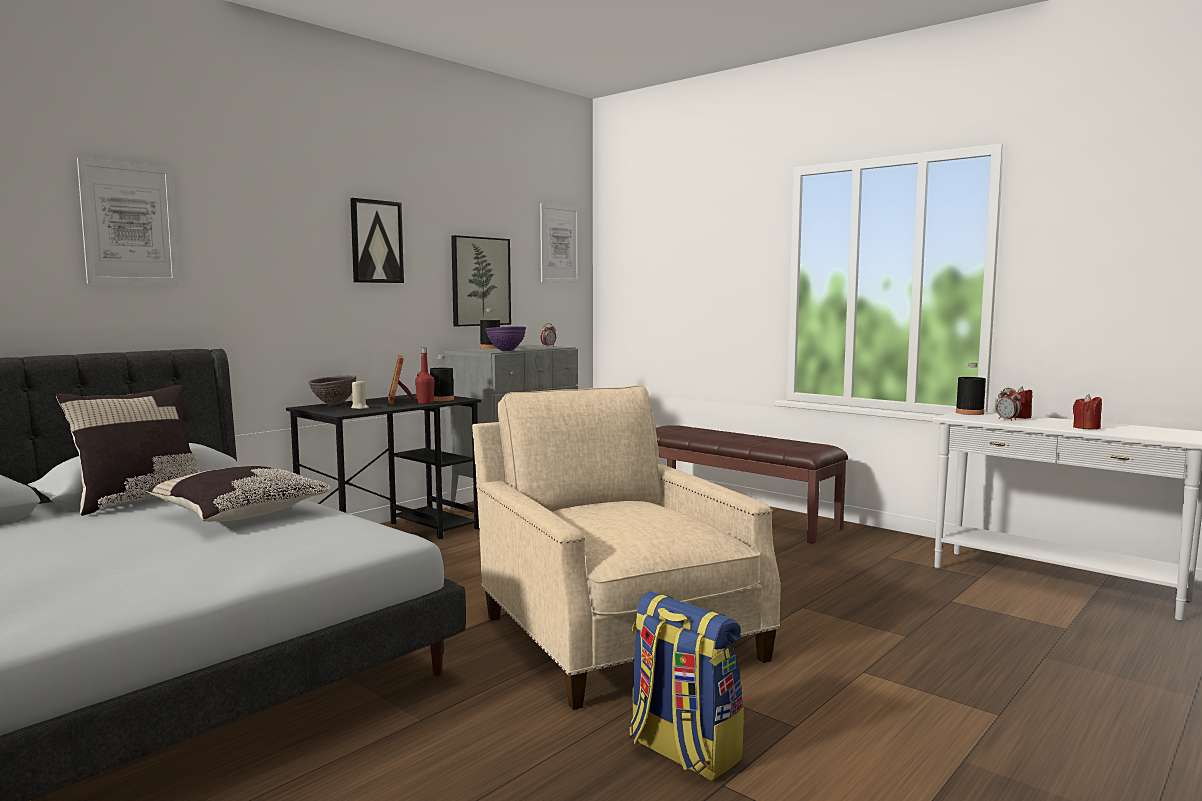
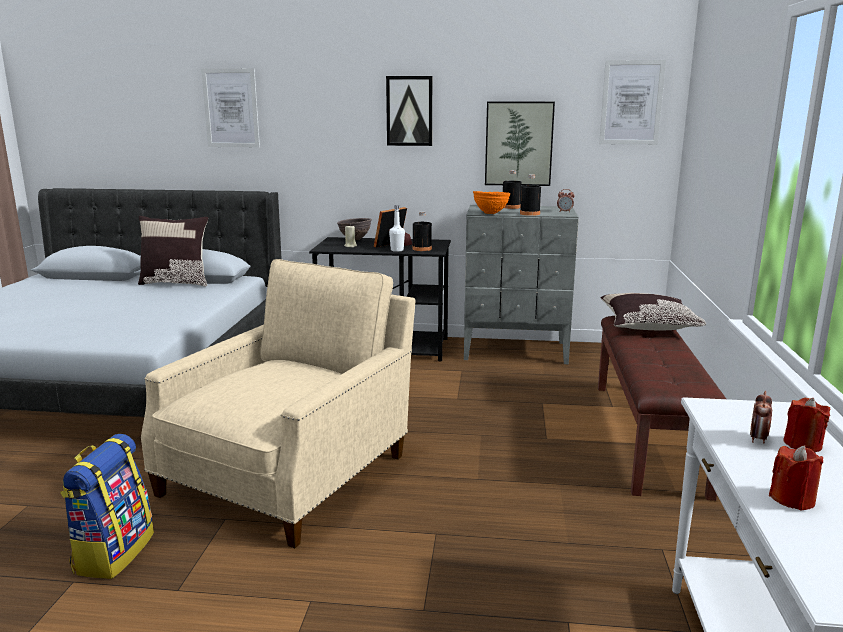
camera: 55 degrees right, 10 degrees up
(241, 514) = (167, 304): pillow -> pillow (648, 326)
(425, 403) = (397, 250): red bottle -> white bottle
(506, 351) = (491, 213): purple bowl -> orange bowl
(969, 413) = (773, 411): black bottle -> black bottle (530, 214)

